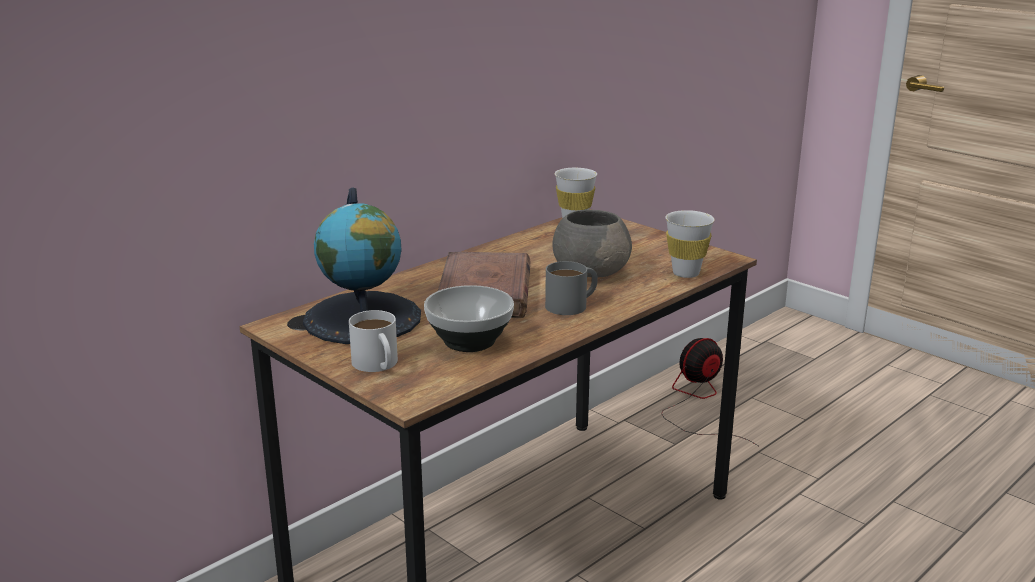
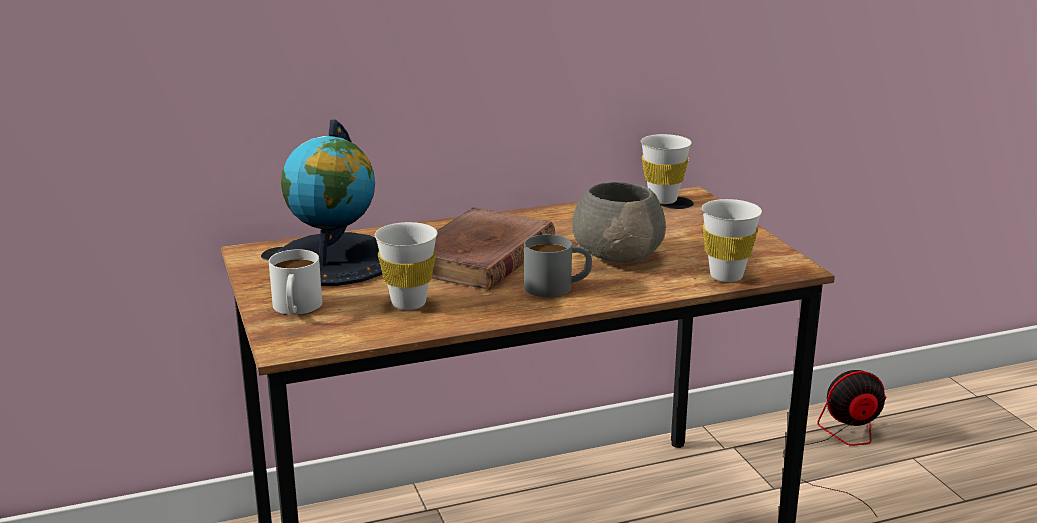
camera: 25 degrees right, 0 degrees up
(470, 341) = (408, 303): bowl -> white cup

